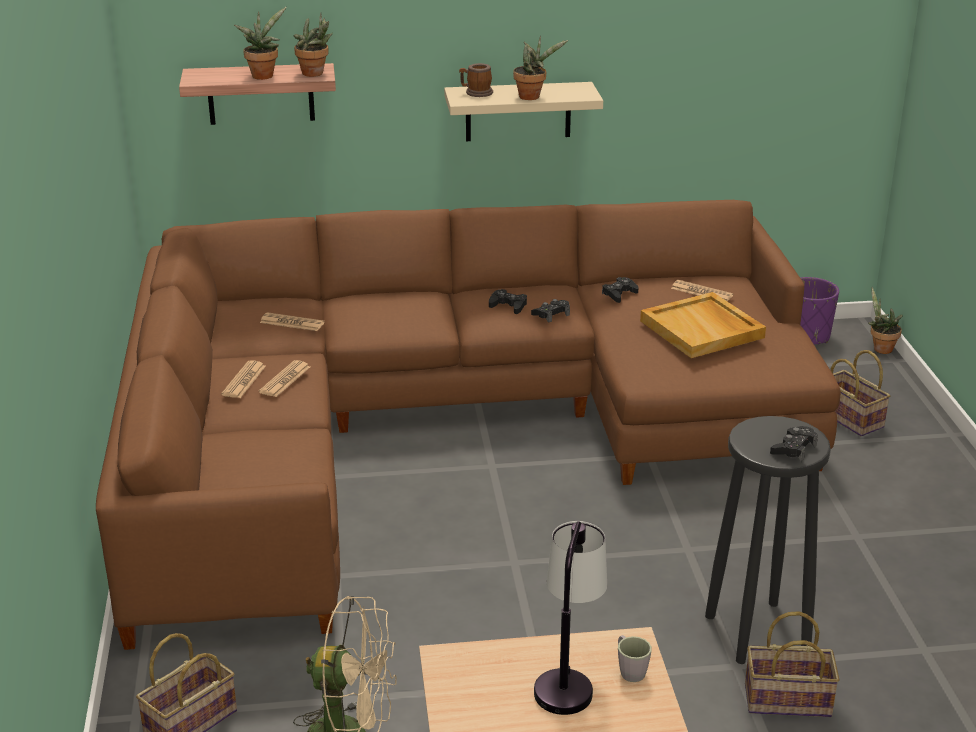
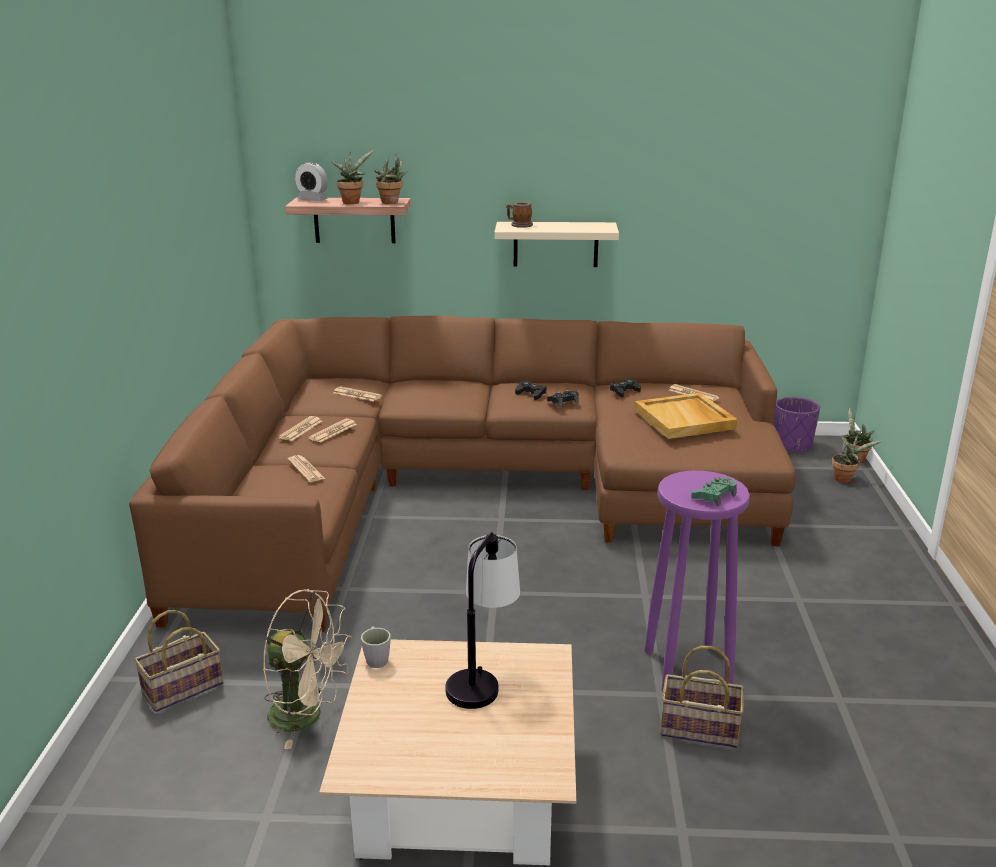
camera: 10 degrees right, 5 degrees down
(209, 73) = (312, 200): none -> alarm clock
(274, 437) = (306, 469): none -> newspaper
(532, 96) = (562, 228): potted plant -> potted plant (845, 479)
(629, 670) = (539, 677): grey mug -> grey mug (376, 658)
(757, 632) = (687, 668): black stool -> purple stool
(793, 449) = (714, 496): black game controller -> green game controller
(852, 419) = (816, 509): basket -> none

